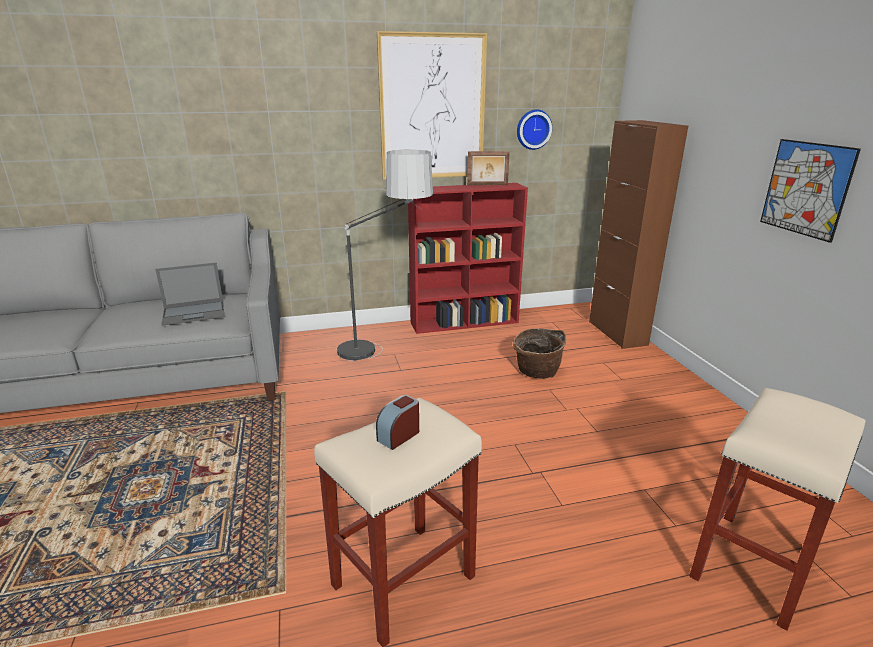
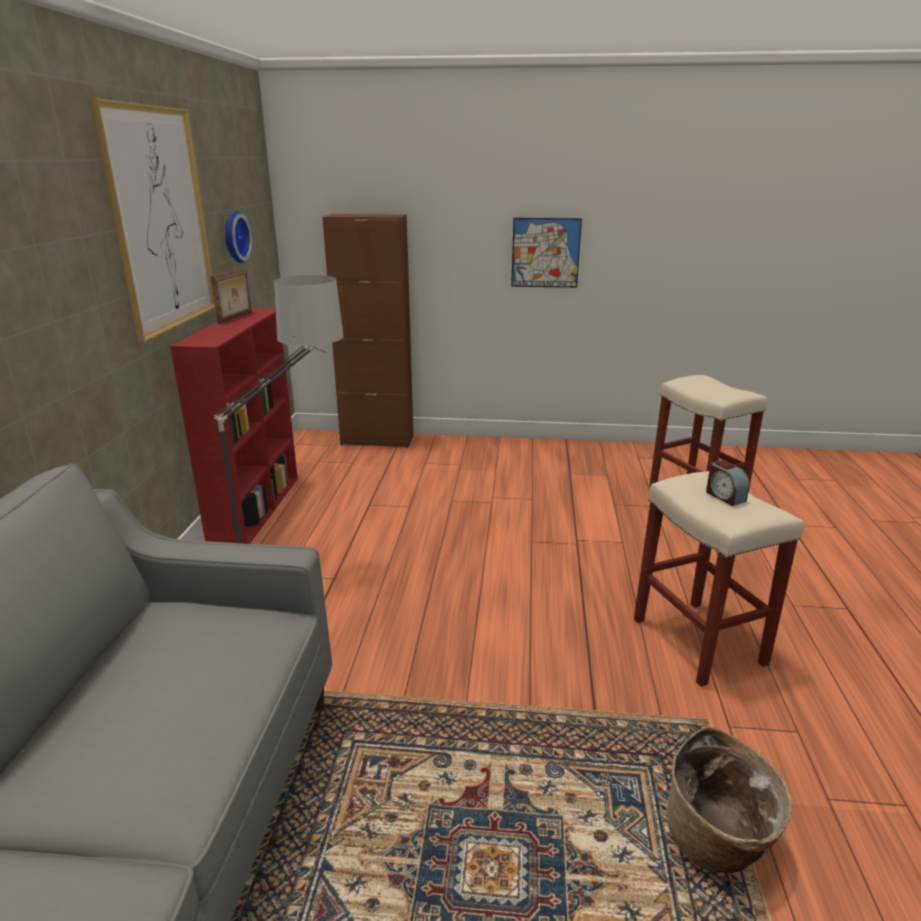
camera: 70 degrees left, 0 degrees up
(195, 313) = (211, 654): laptop -> none
(536, 373) = (416, 498): basket -> basket (717, 842)

